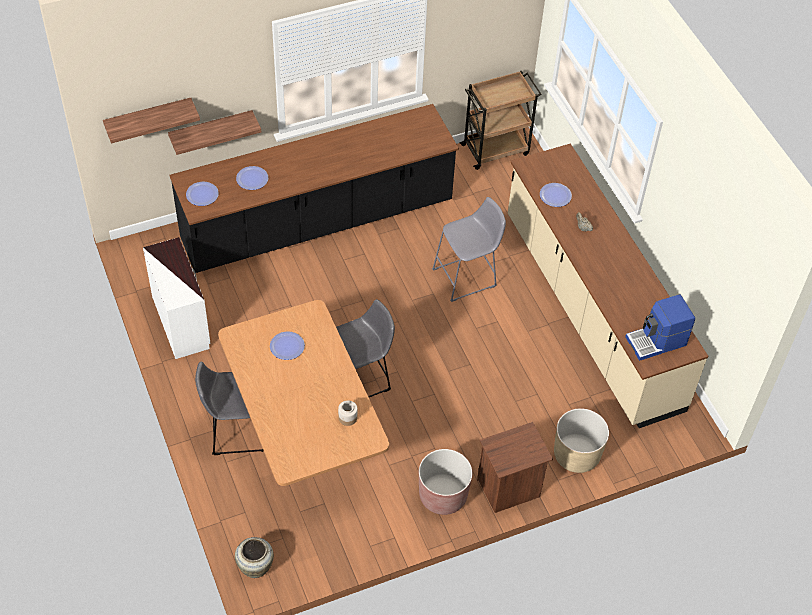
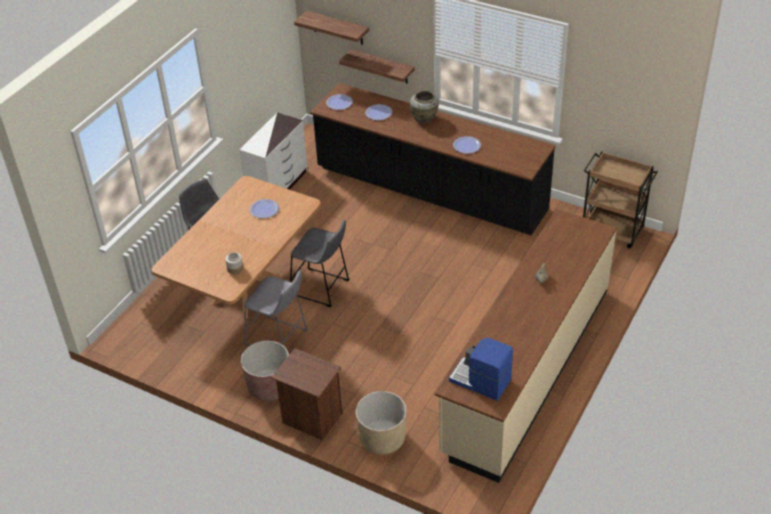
camera: 55 degrees right, 10 degrees down
(256, 566) = (124, 331): beige vase -> beige vase (424, 119)
(467, 277) = (475, 286): grey stool -> grey stool (279, 339)
(555, 195) = (553, 248): plate -> plate (467, 145)

